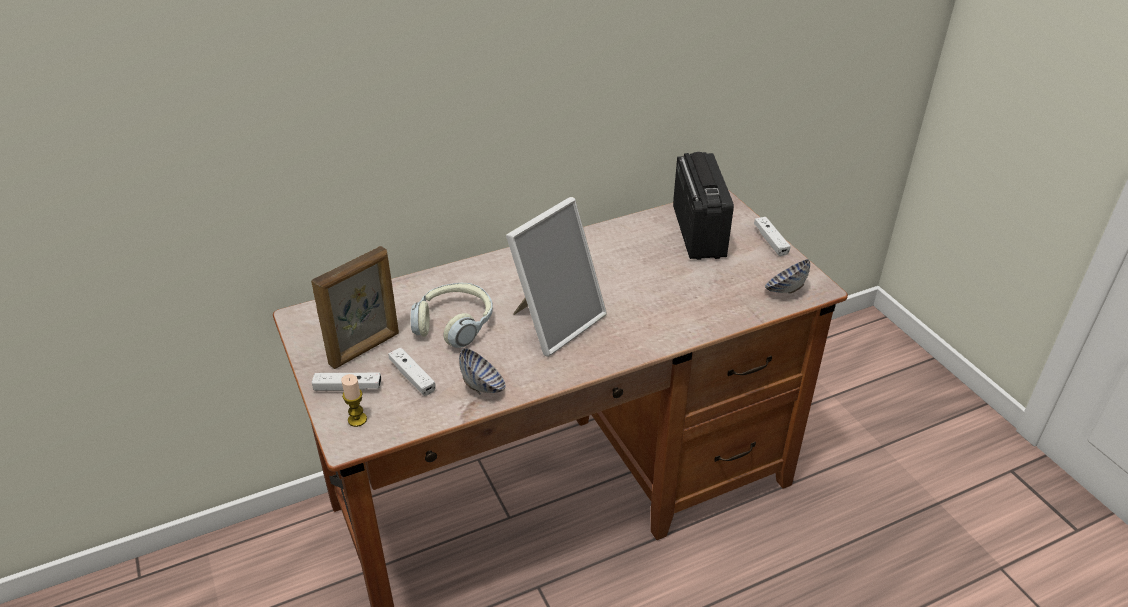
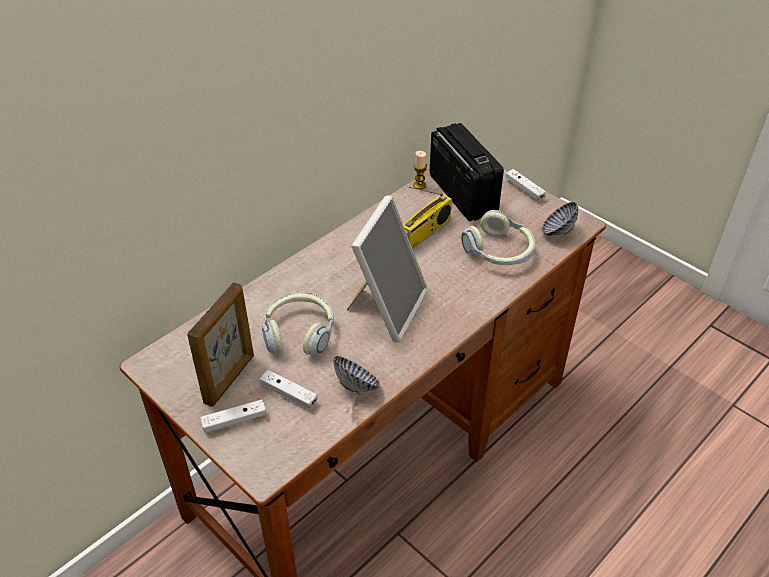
camera: 20 degrees left, 5 degrees up
(357, 419) = (261, 450): candle -> candle (419, 185)
(636, 260) = (425, 233): none -> radio
(706, 296) = (499, 252): none -> headphones

